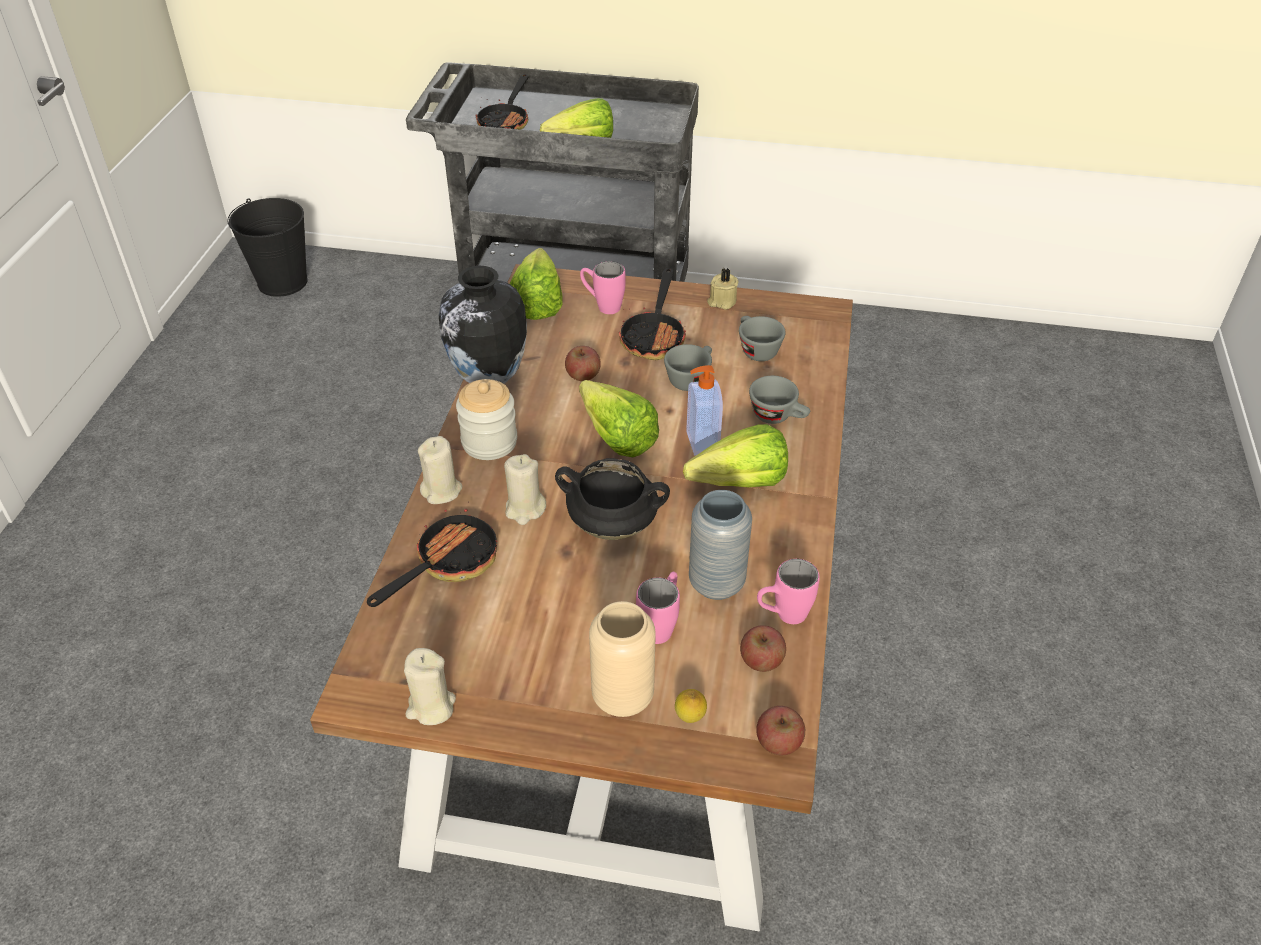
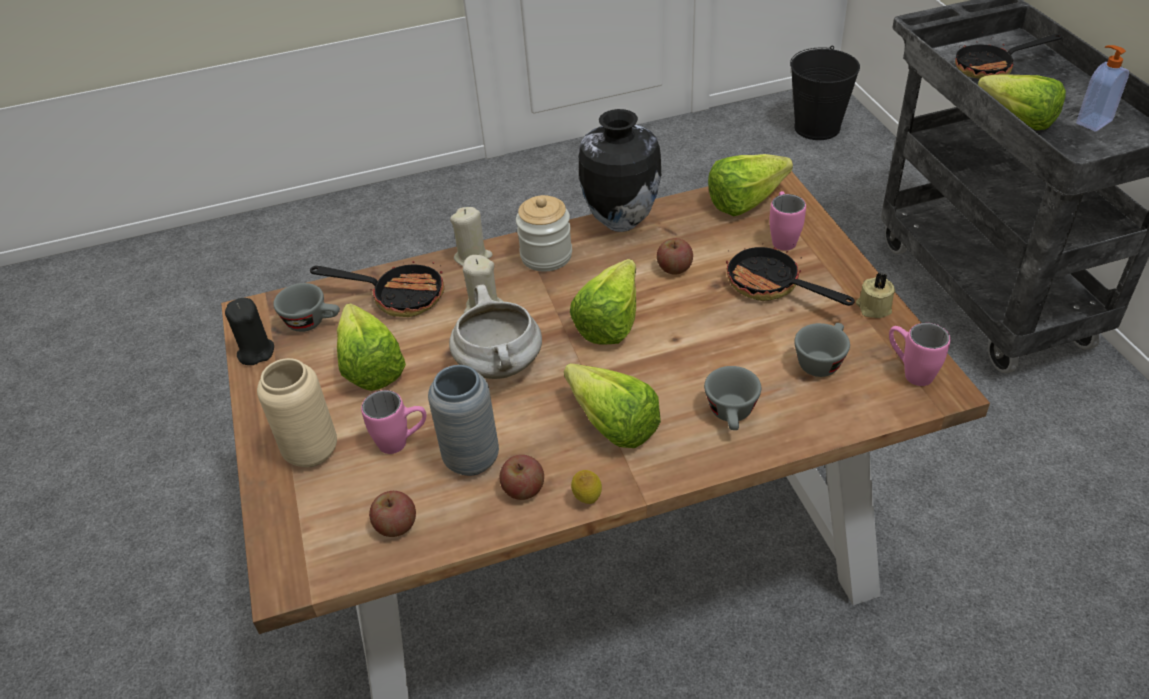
camera: 65 degrees right, 0 degrees up
(430, 707) = (255, 352): beige candle -> black candle
(529, 614) = (370, 361): none -> lettuce
(614, 524) = (501, 366): black cooking pot -> white cooking pot
(654, 336) = (772, 287): frying pan -> frying pan turned 60 degrees clockwise
(690, 378) = (733, 334): grey cup -> grey cup (313, 322)
(690, 719) = (307, 502): lemon -> lemon (587, 500)
(701, 442) = (648, 377): soap dispenser -> soap dispenser (1092, 121)
(778, 742) = (307, 572): apple -> apple (523, 489)
(782, 616) = (458, 520): pink mug -> pink mug (910, 372)

